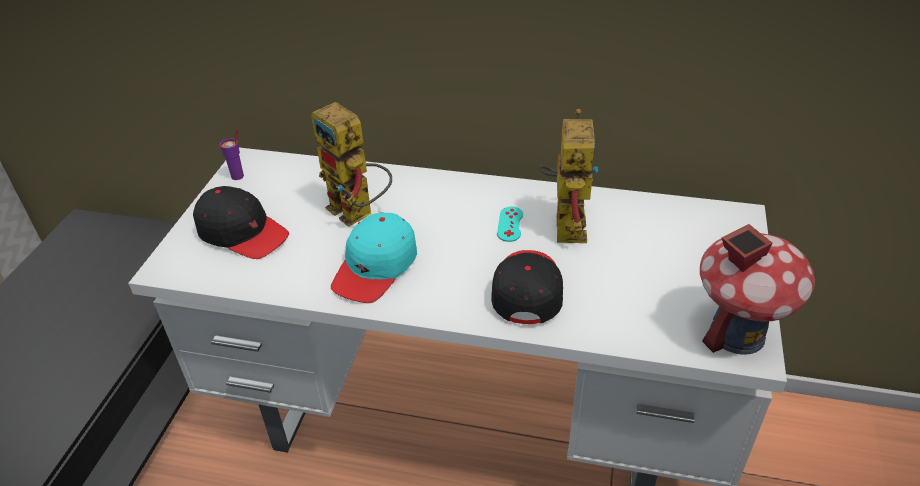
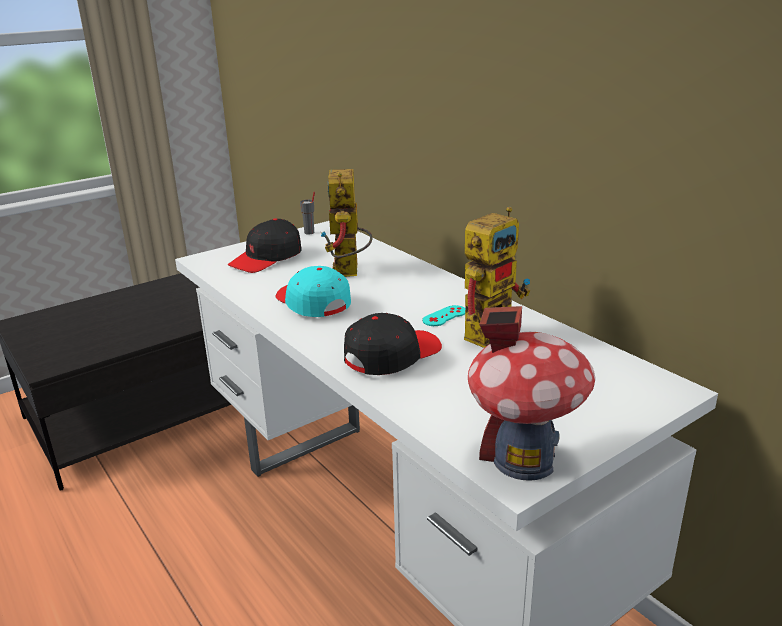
camera: 40 degrees right, 15 degrees down
(238, 176) = (309, 232): purple cup -> grey cup
(242, 232) = (267, 258): black cap -> black cap turned 60 degrees clockwise
(376, 267) = (312, 303): turquoise cap -> turquoise cap turned 75 degrees clockwise

